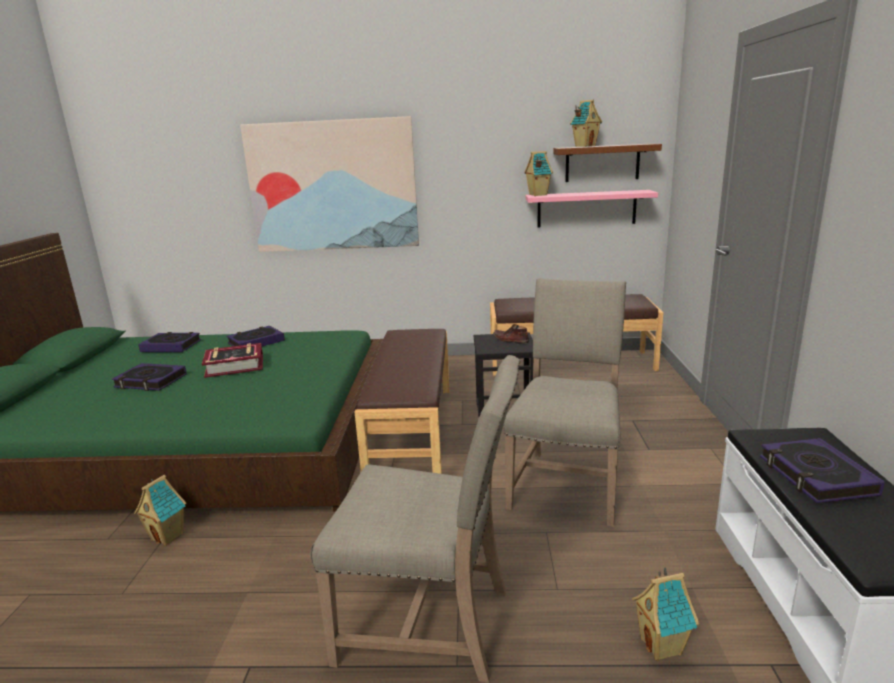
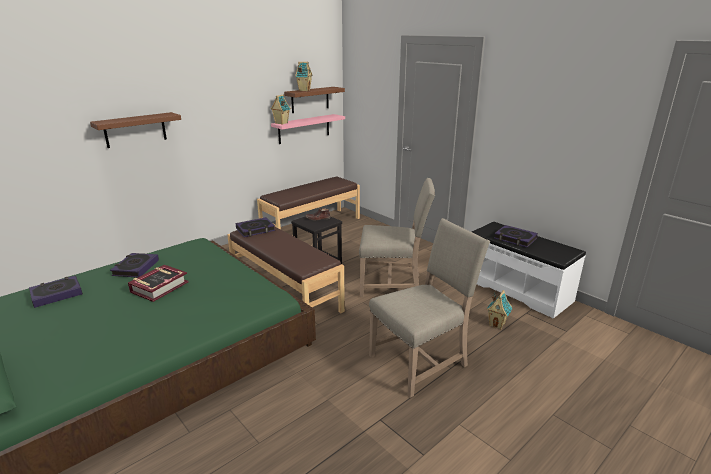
camera: 45 degrees left, 5 degrees up
(150, 381) = (109, 320): book -> book (255, 230)
(168, 536) = (231, 407): toy house -> none
(333, 186) = (135, 130): picture -> brown shelf
(567, 483) = (393, 284): beige chair -> beige chair turned 120 degrees clockwise

